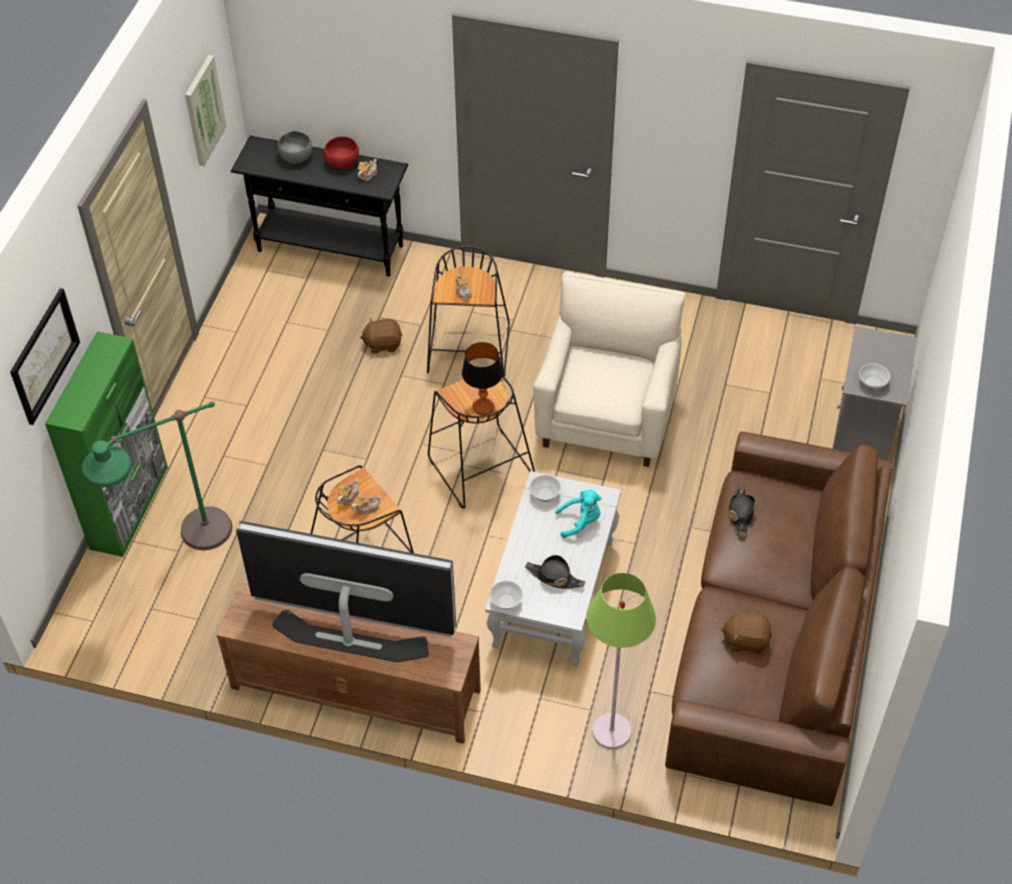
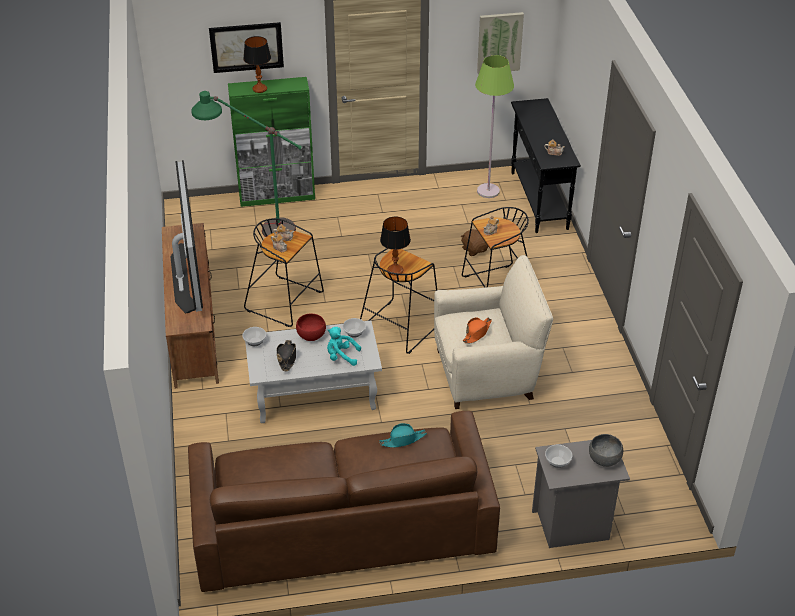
camera: 65 degrees right, 10 degrees down
(90, 391) = (260, 89): none -> table lamp
(296, 157) = (544, 120): grey bowl -> grey bowl (604, 459)
(342, 162) = (556, 139): red bowl -> red bowl (311, 335)
(580, 521) = (341, 356): turquoise plush toy -> turquoise plush toy turned 135 degrees clockwise
(611, 380) = (477, 333): none -> orange hat
(611, 731) = (216, 456): green floor lamp -> green floor lamp (488, 191)
(740, 513) = (403, 440): black hat -> turquoise hat
(746, 640) = (289, 474): brown plush toy -> none

